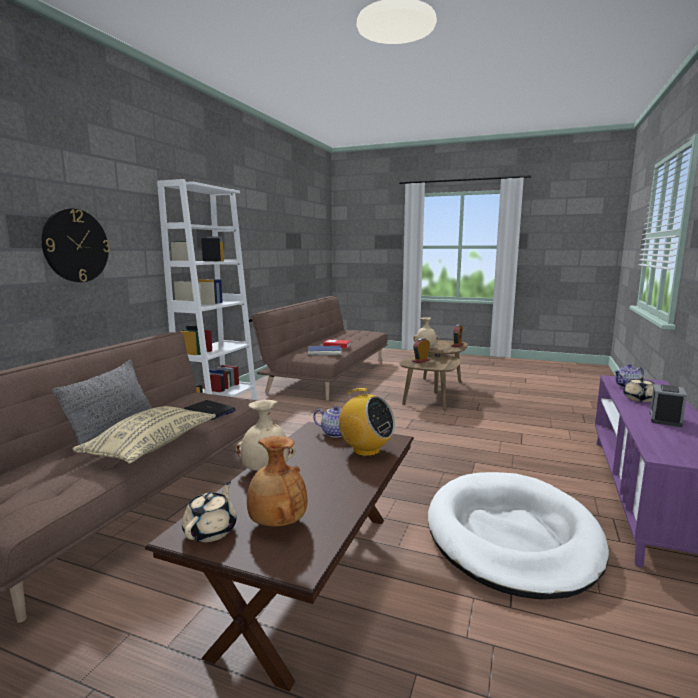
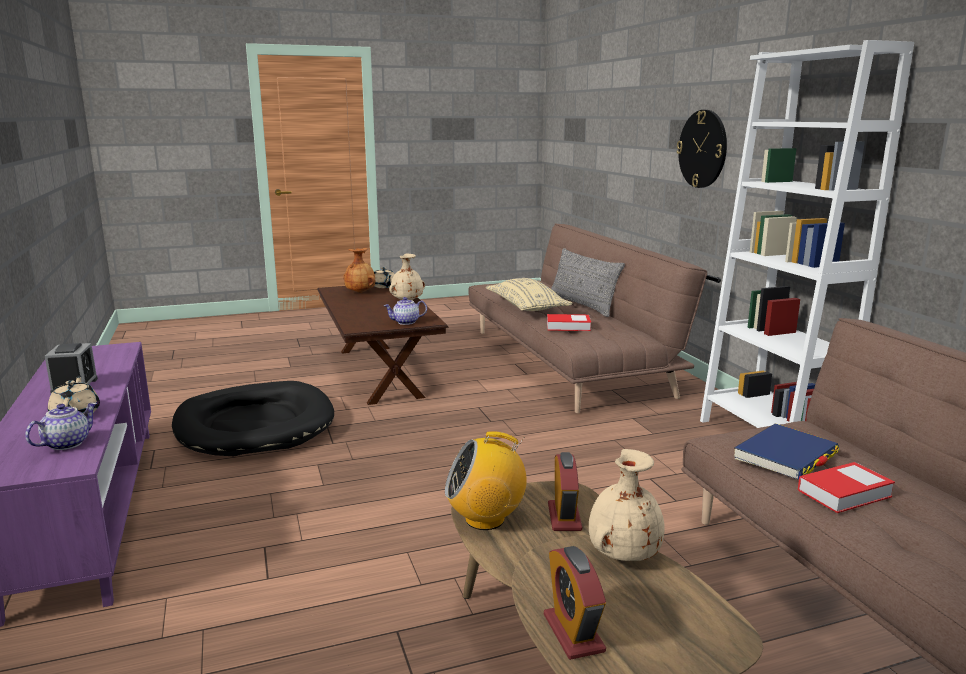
camera: 140 degrees right, 5 degrees up
(208, 411) = (568, 326): laptop -> book
(365, 450) = (365, 319): radio -> radio (485, 519)
(511, 536) = (255, 425): white dog bed -> black dog bed

